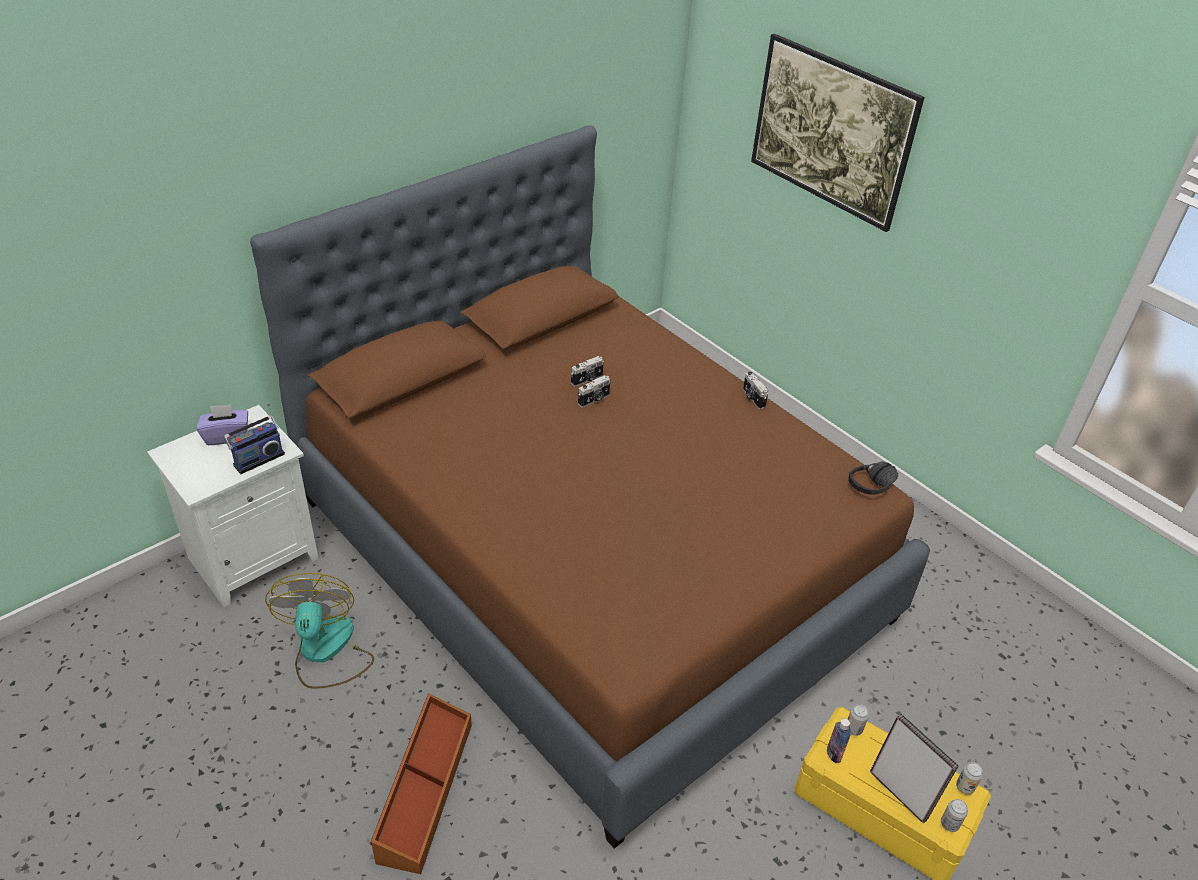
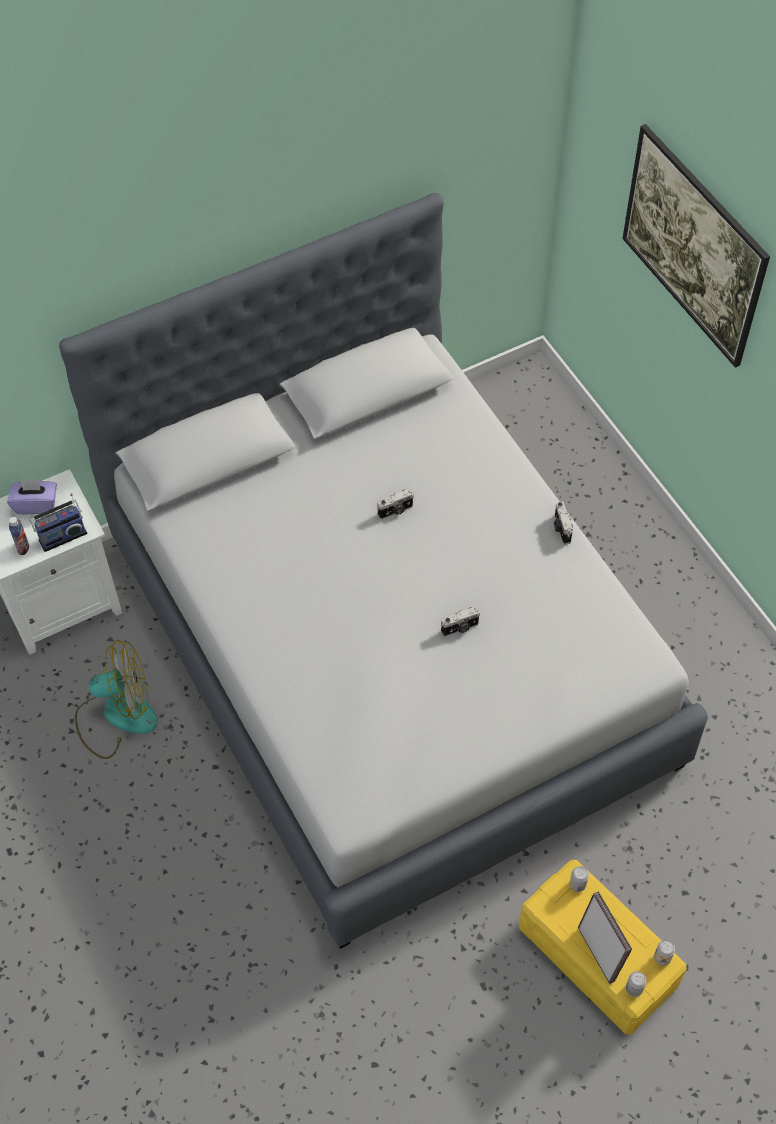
camera: 15 degrees right, 15 degrees up
(325, 652) = (116, 716): fan -> fan turned 75 degrees clockwise
(424, 790) = (184, 866): brown storage box -> none
(587, 380) = (395, 484): camera -> camera (460, 628)
(591, 557) = (389, 650): brown bed -> grey bed
(834, 754) = (550, 905): bottle -> bottle (23, 547)
(876, 490) = (650, 660): black headphones -> none

